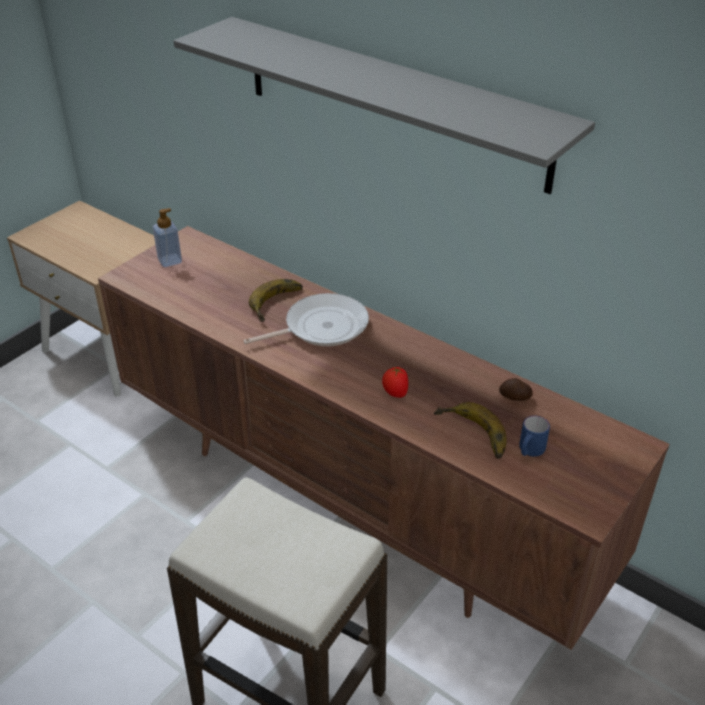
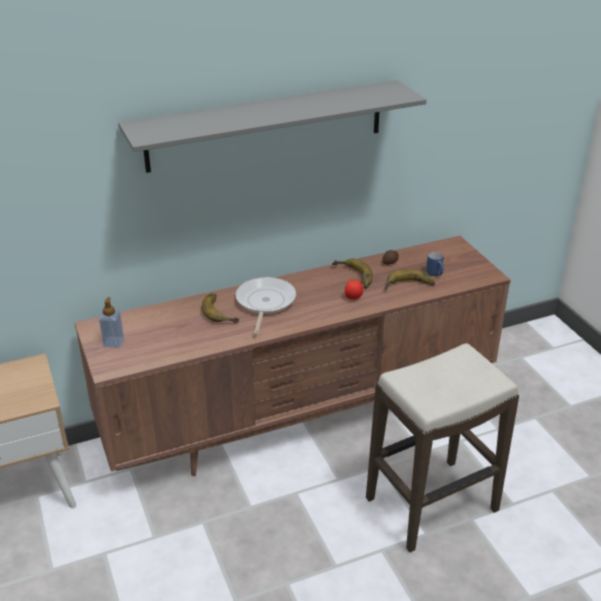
camera: 60 degrees left, 5 degrees down
(443, 375) = (352, 277): none -> banana

